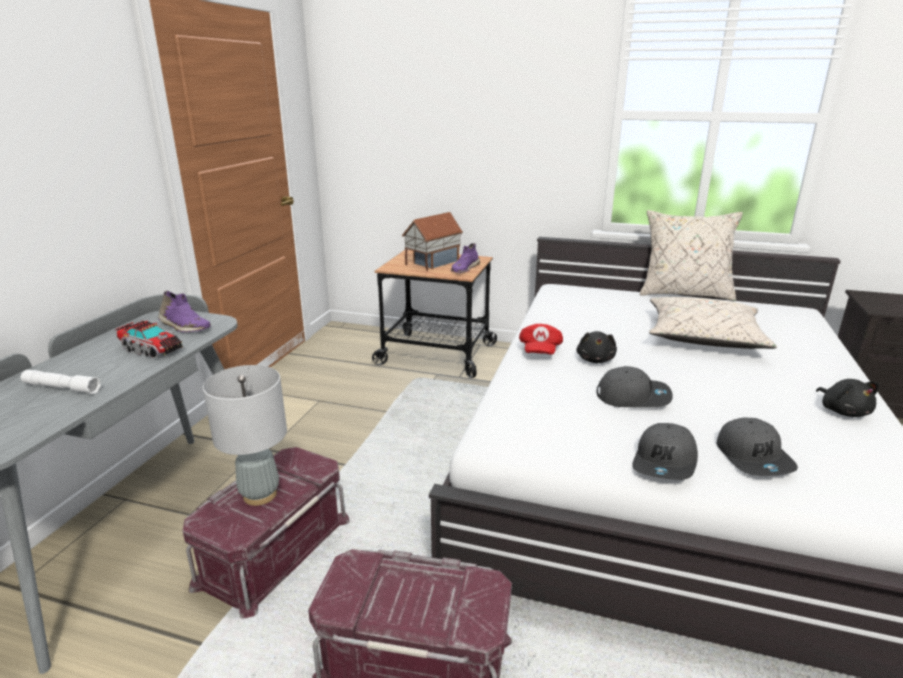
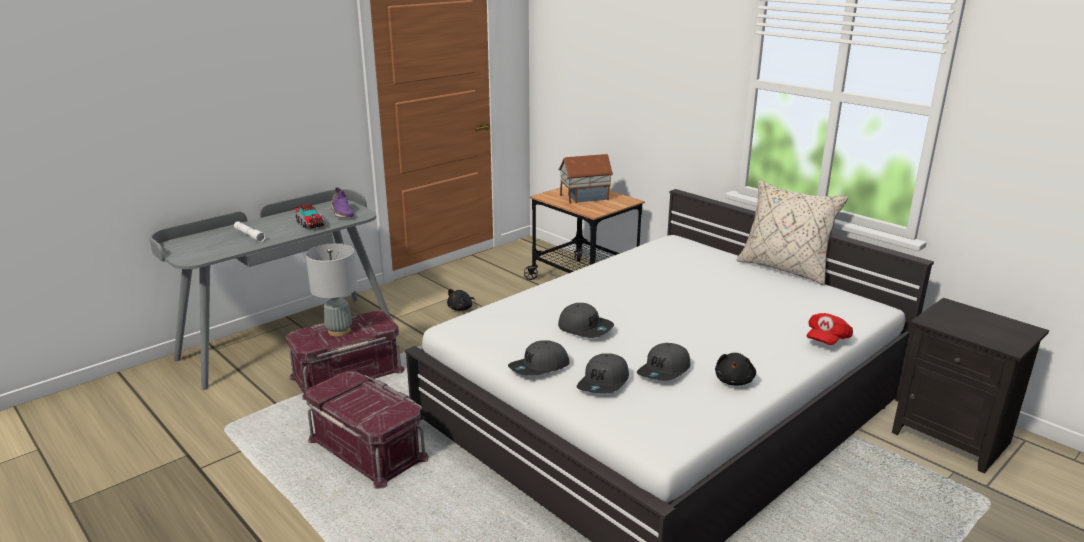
camera: 30 degrees right, 0 degrees up
(464, 269) = (602, 207): purple shoe -> none
(539, 351) = (572, 284): red cap -> red cap (826, 340)
(595, 359) = (604, 299): black plush toy -> black plush toy (461, 308)
(703, 337) = (726, 306): beige pillow -> none
(777, 422) = (664, 371): none -> grey cap

